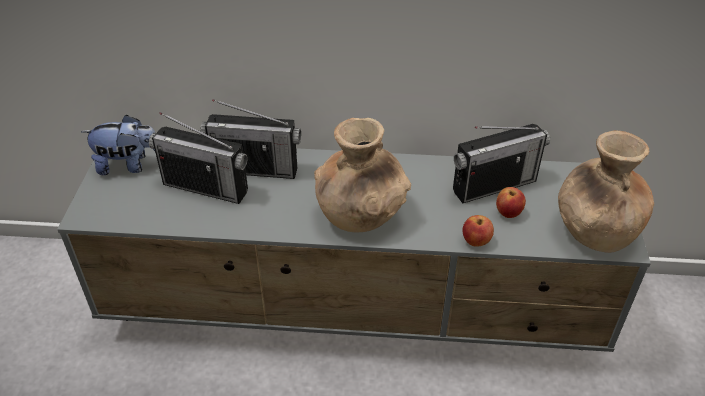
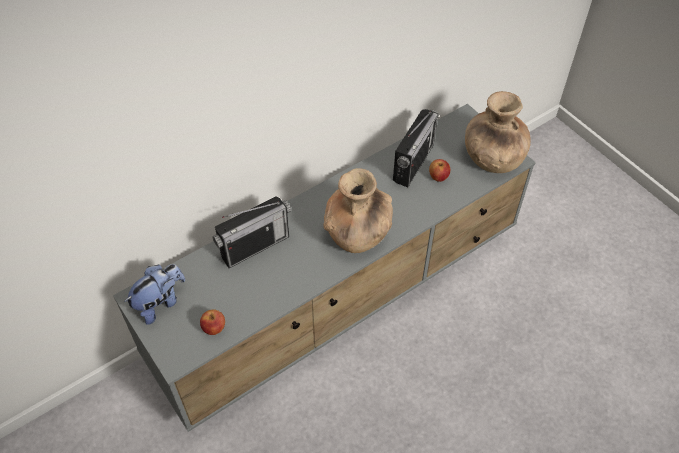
camera: 40 degrees left, 10 degrees up
(205, 187) = (236, 282): radio -> none
(476, 241) = (439, 208): apple -> apple (214, 328)

